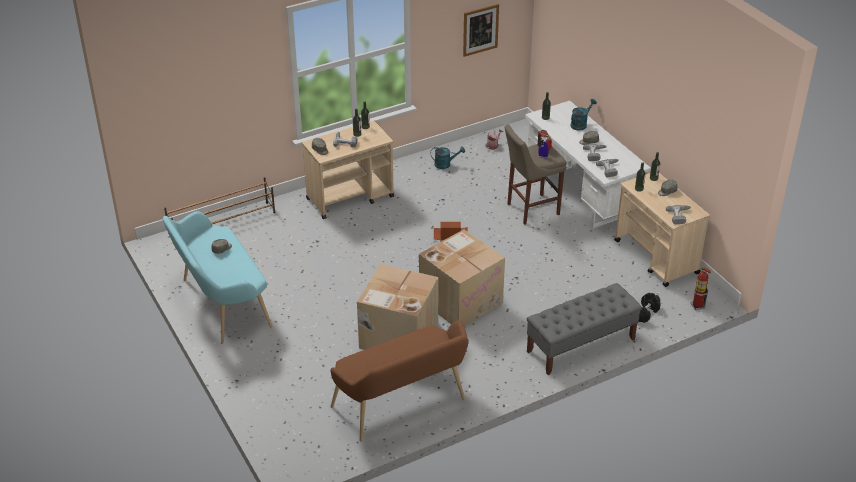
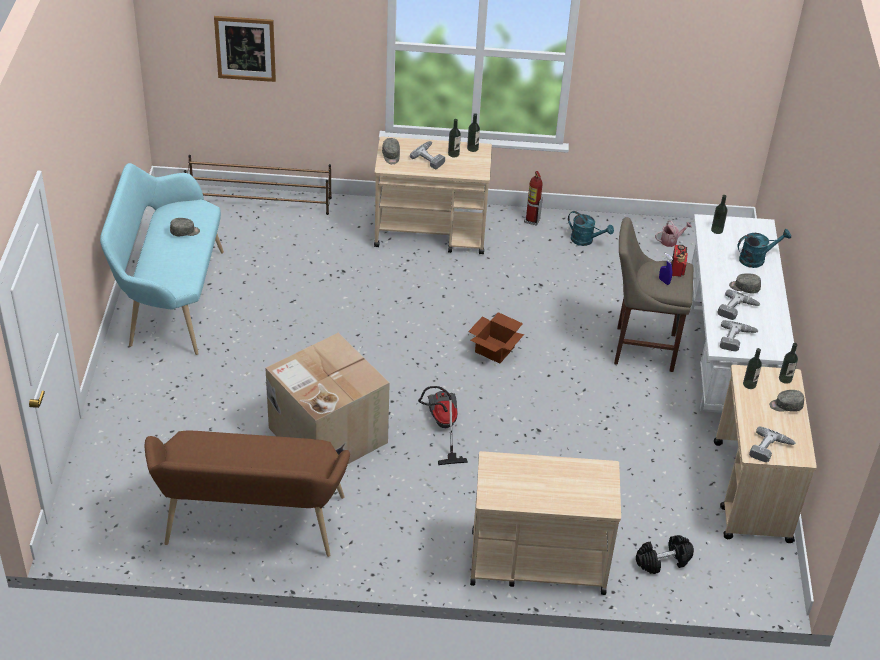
camera: 30 degrees right, 5 degrees up
(460, 300) = (442, 427): cardboard box -> vacuum cleaner
(480, 30) = (691, 73): picture -> picture (245, 48)
(580, 345) = (536, 561): grey bench -> beige cart
(697, 306) = (746, 588): fire extinguisher -> fire extinguisher (531, 220)

